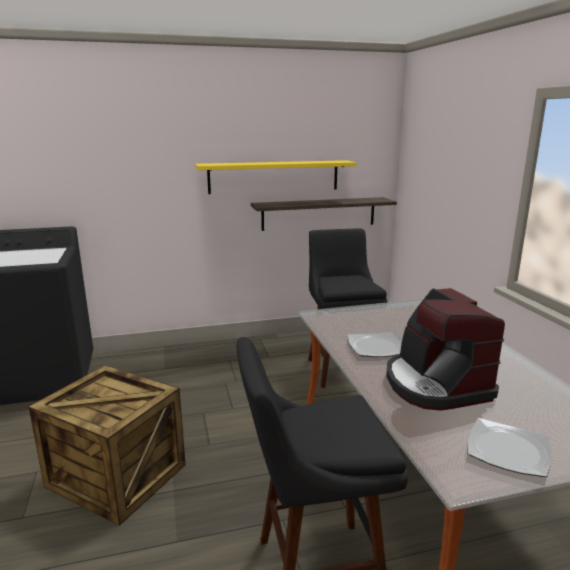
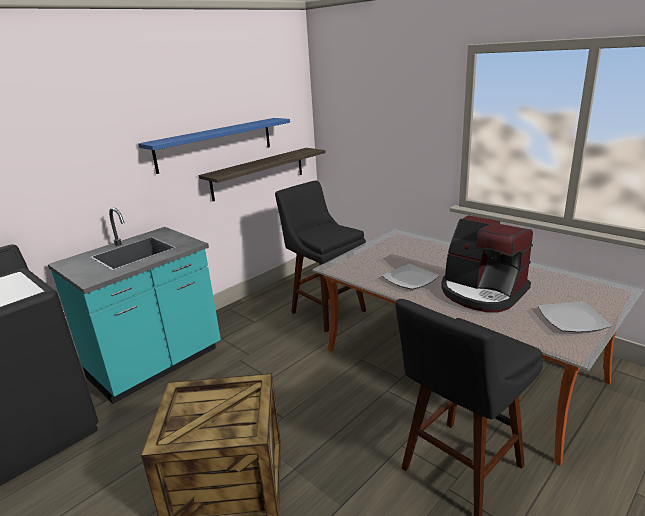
camera: 30 degrees left, 5 degrees up
(163, 363) = (157, 365): none -> turquoise counter
(274, 176) = (215, 144): yellow shelf -> blue shelf

